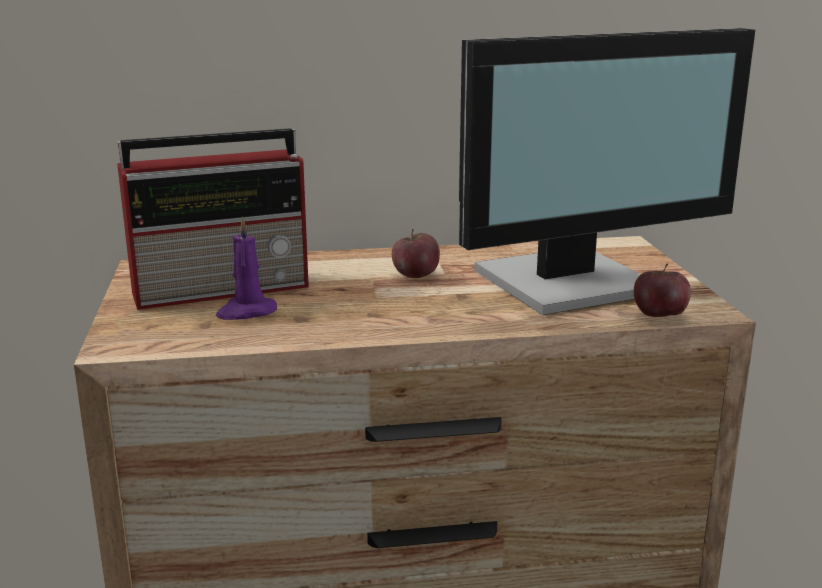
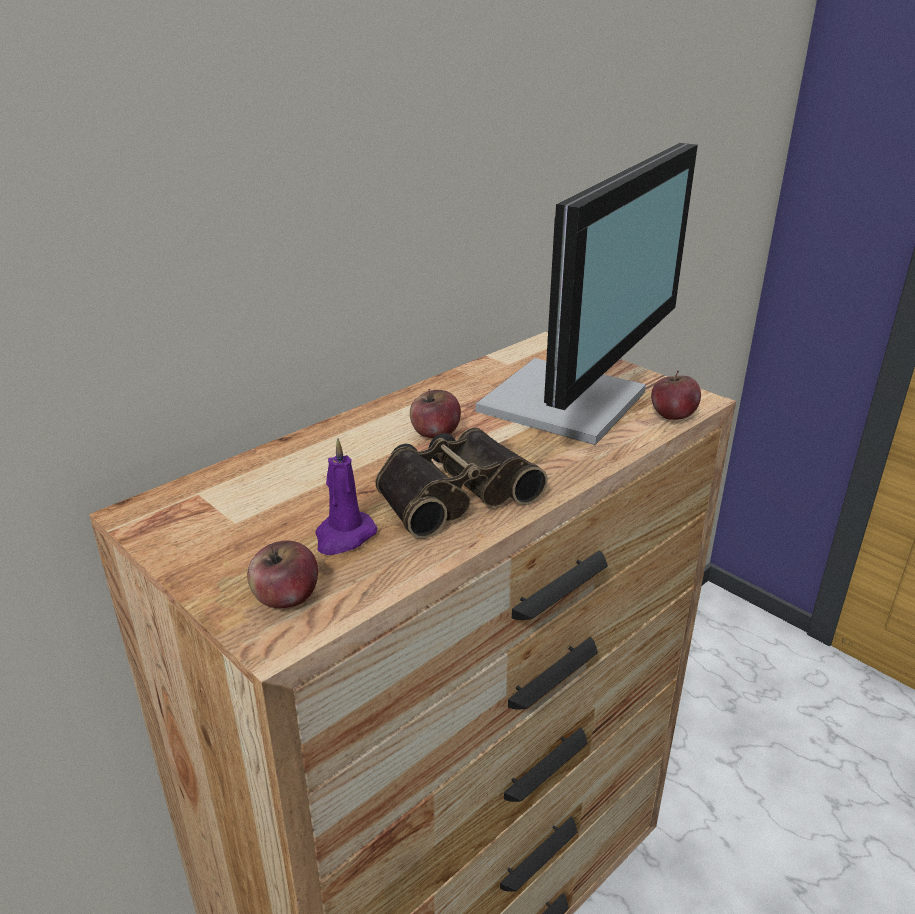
camera: 35 degrees left, 10 degrees up
(155, 331) = (285, 598): none -> apple
(225, 288) = (275, 513): radio -> none
(366, 311) = (452, 492): none -> binoculars

